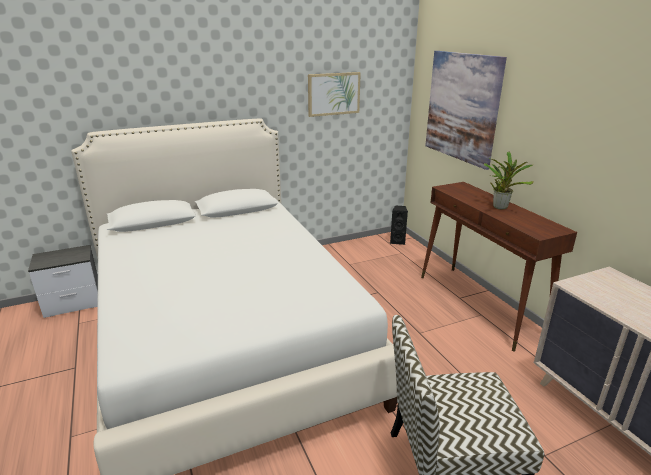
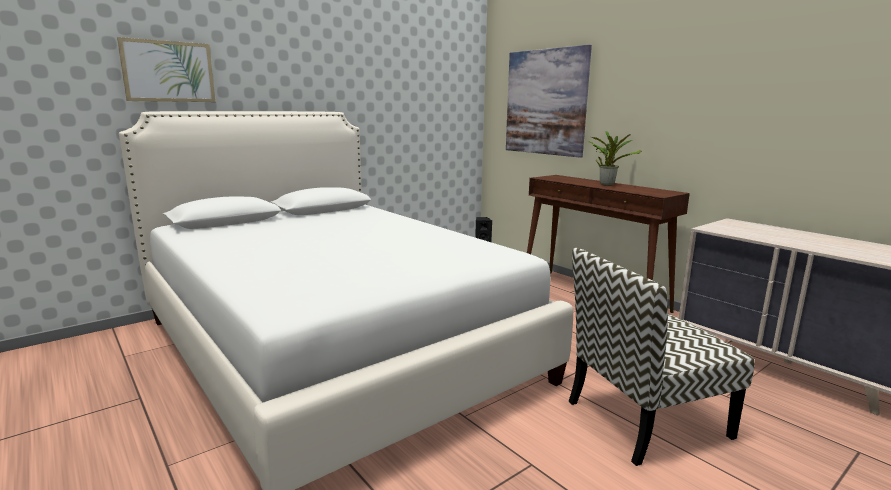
camera: 15 degrees left, 10 degrees down
(75, 303) = (109, 338): nightstand -> none
(333, 94) = (412, 94): picture -> picture (168, 71)

